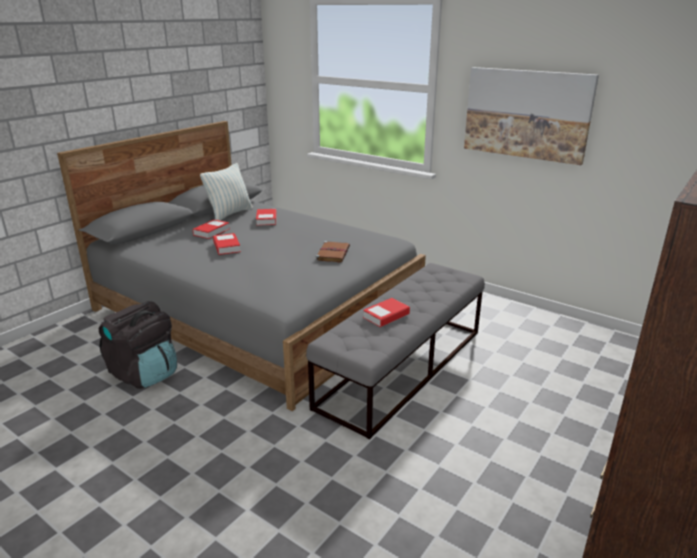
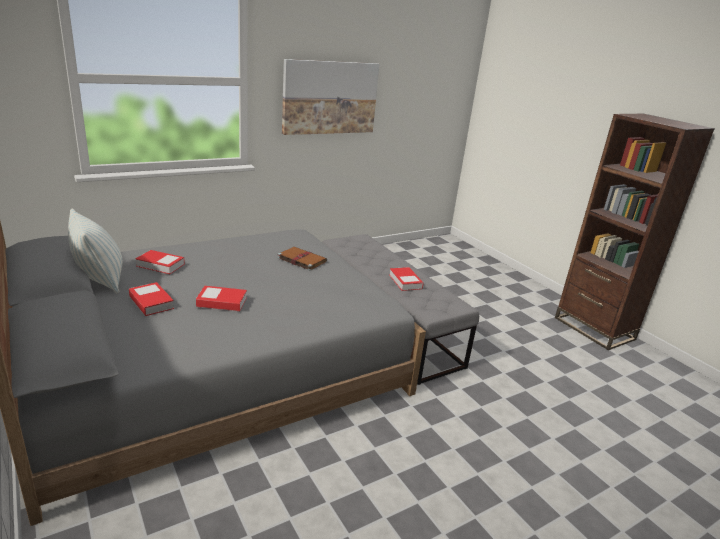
camera: 70 degrees left, 0 degrees up
(144, 373) = (283, 484): black backpack -> none

